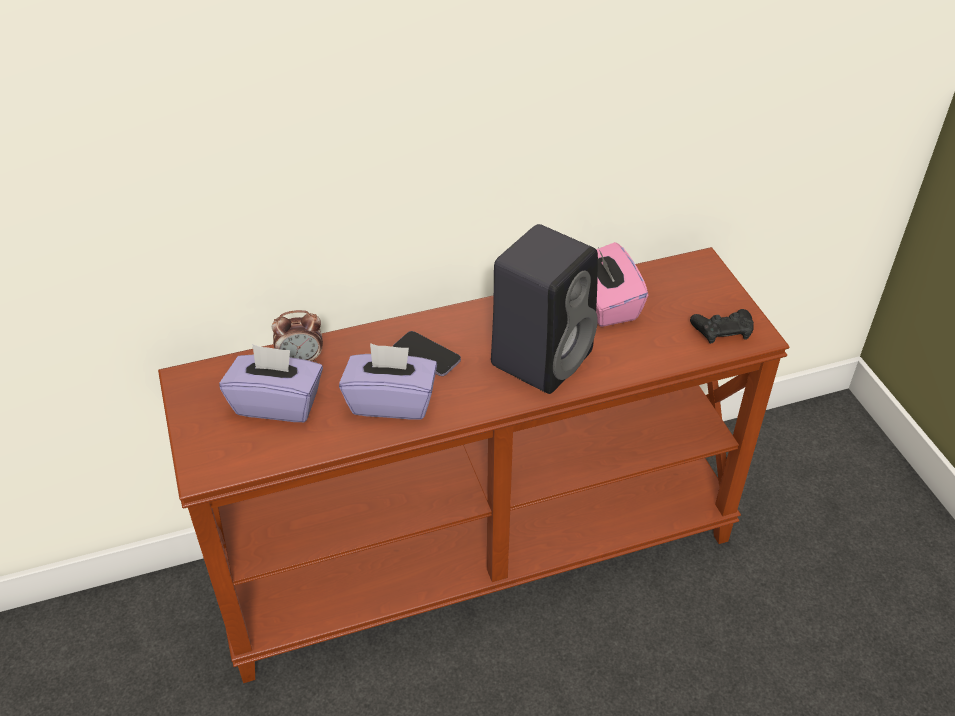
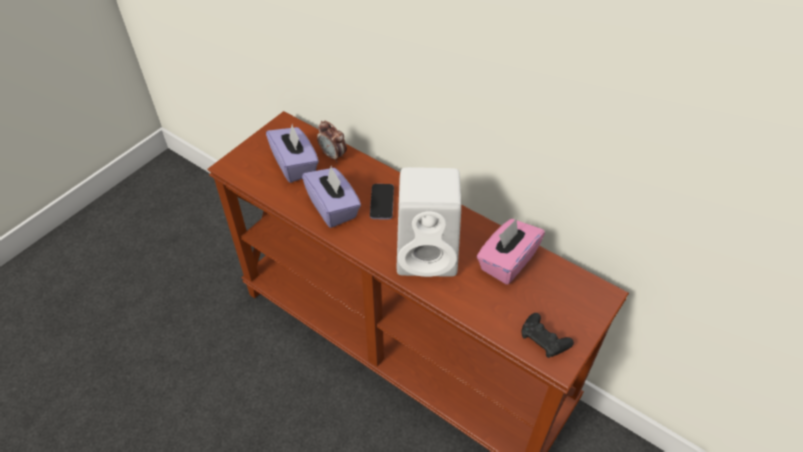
camera: 55 degrees right, 5 degrees up
(542, 356) = (429, 255): black speaker -> white speaker

